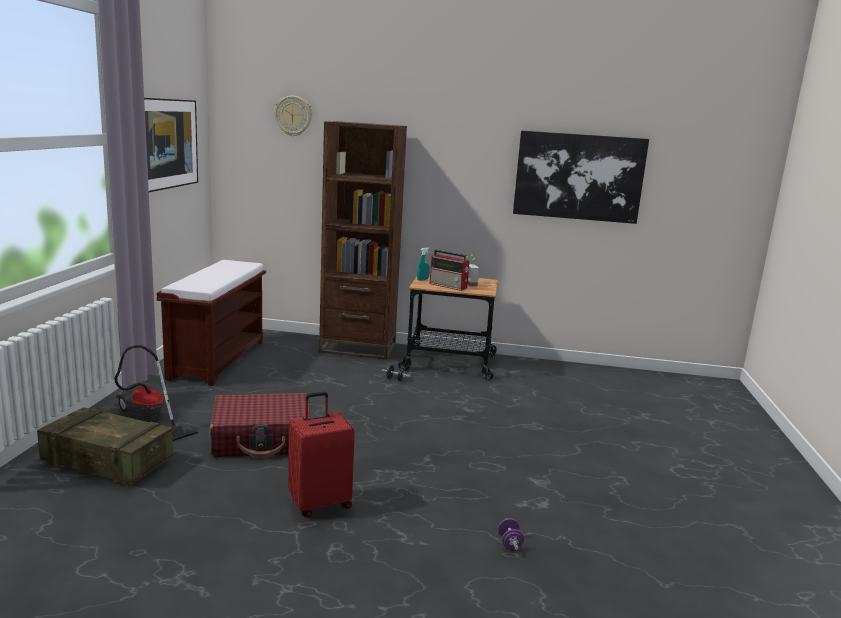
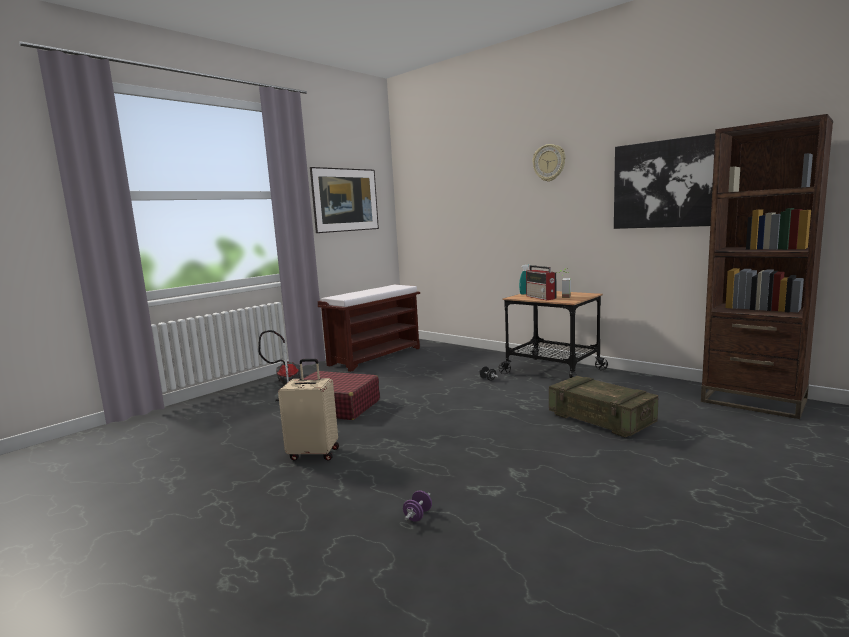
camera: 35 degrees right, 5 degrees down
(108, 462) = (231, 407): crate -> crate (600, 419)
(293, 116) = (441, 171): wall clock -> wall clock (549, 163)
(320, 503) = (314, 453): red suitcase -> beige suitcase
(358, 348) = (486, 356): brown bookcase -> brown bookcase (753, 401)

